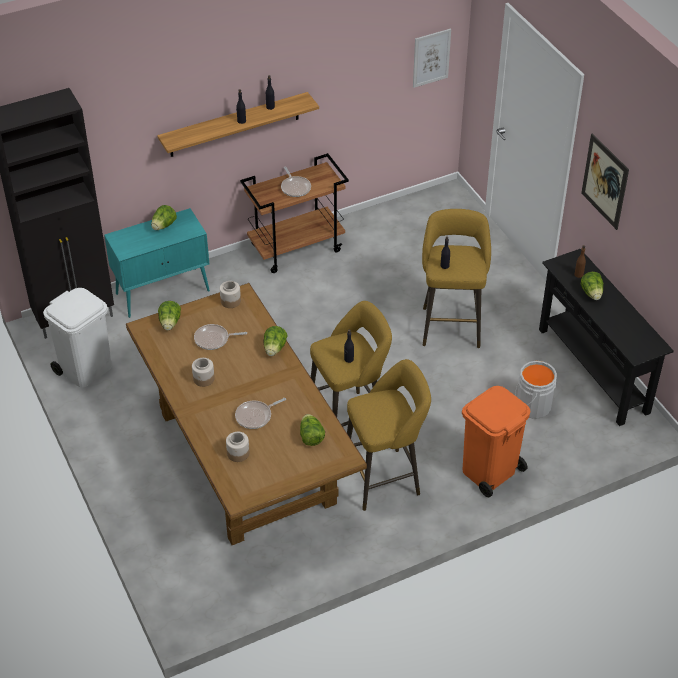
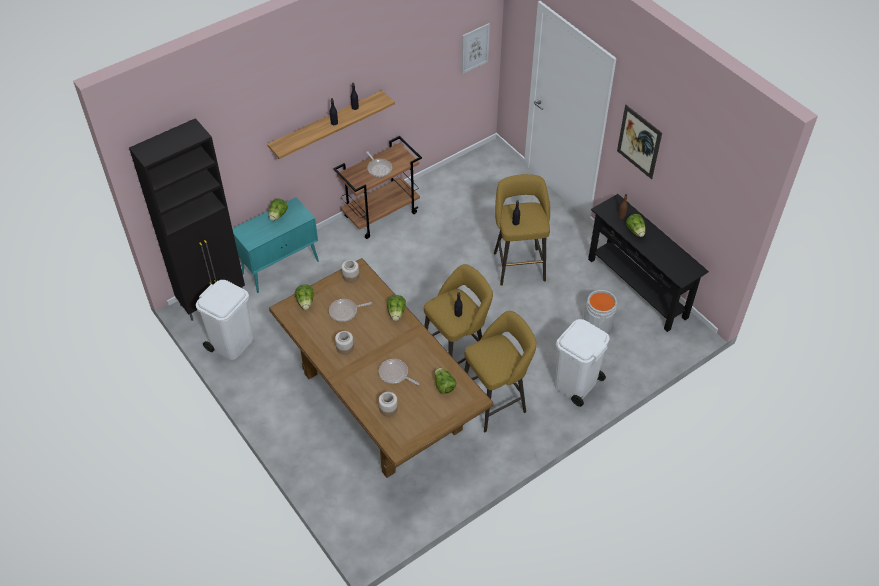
camera: 10 degrees left, 5 degrees up
(255, 416) = (395, 374): frying pan -> frying pan turned 75 degrees clockwise
(489, 471) = (575, 384): orange trash can -> white trash can

